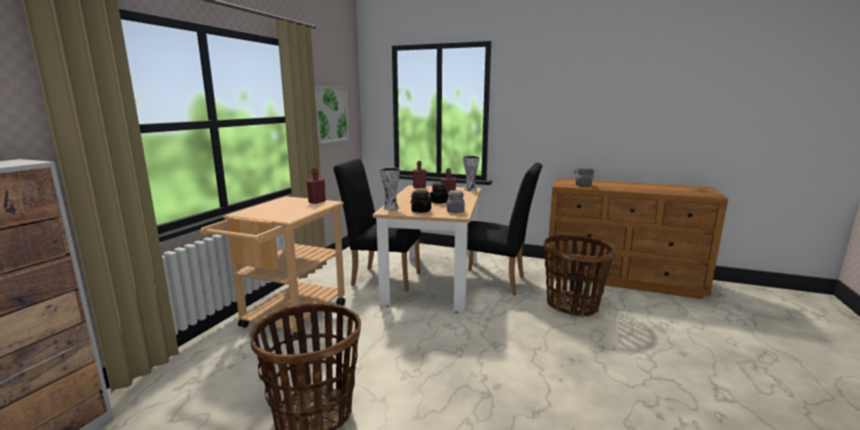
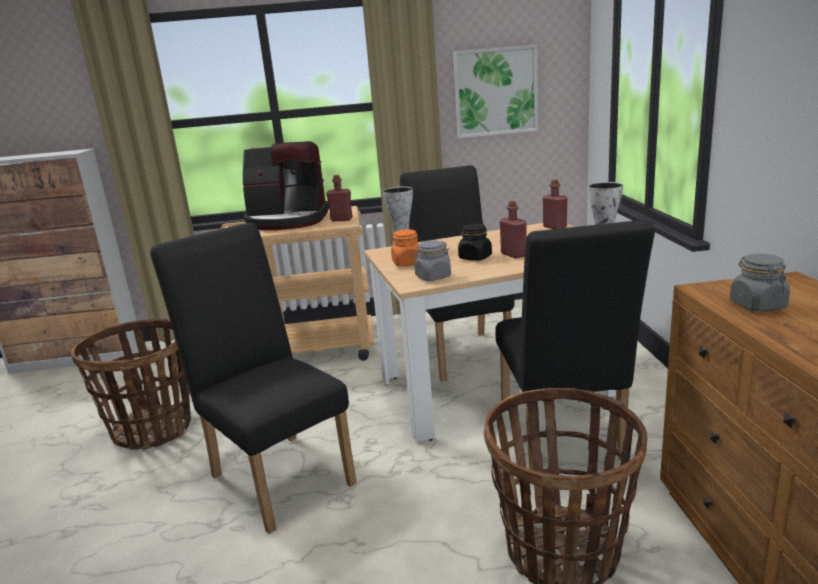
camera: 65 degrees right, 5 degrees up
(278, 210) = (288, 220): none -> coffee machine
(421, 211) = (407, 263): black jar -> orange jar
(449, 362) = (277, 473): none -> black chair

